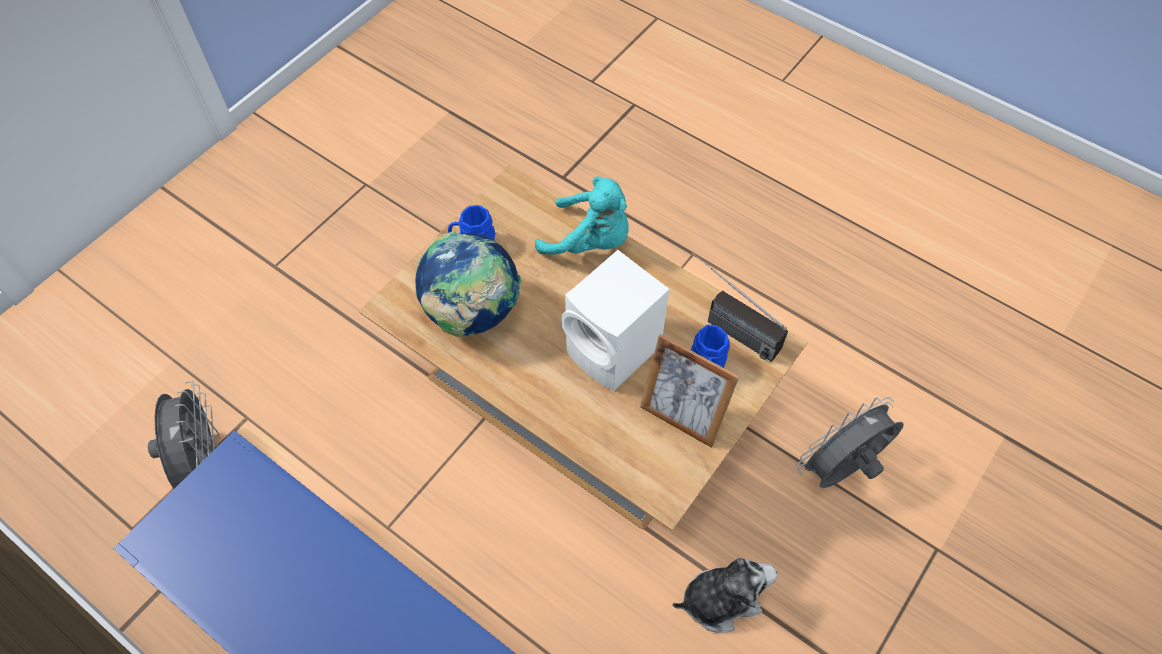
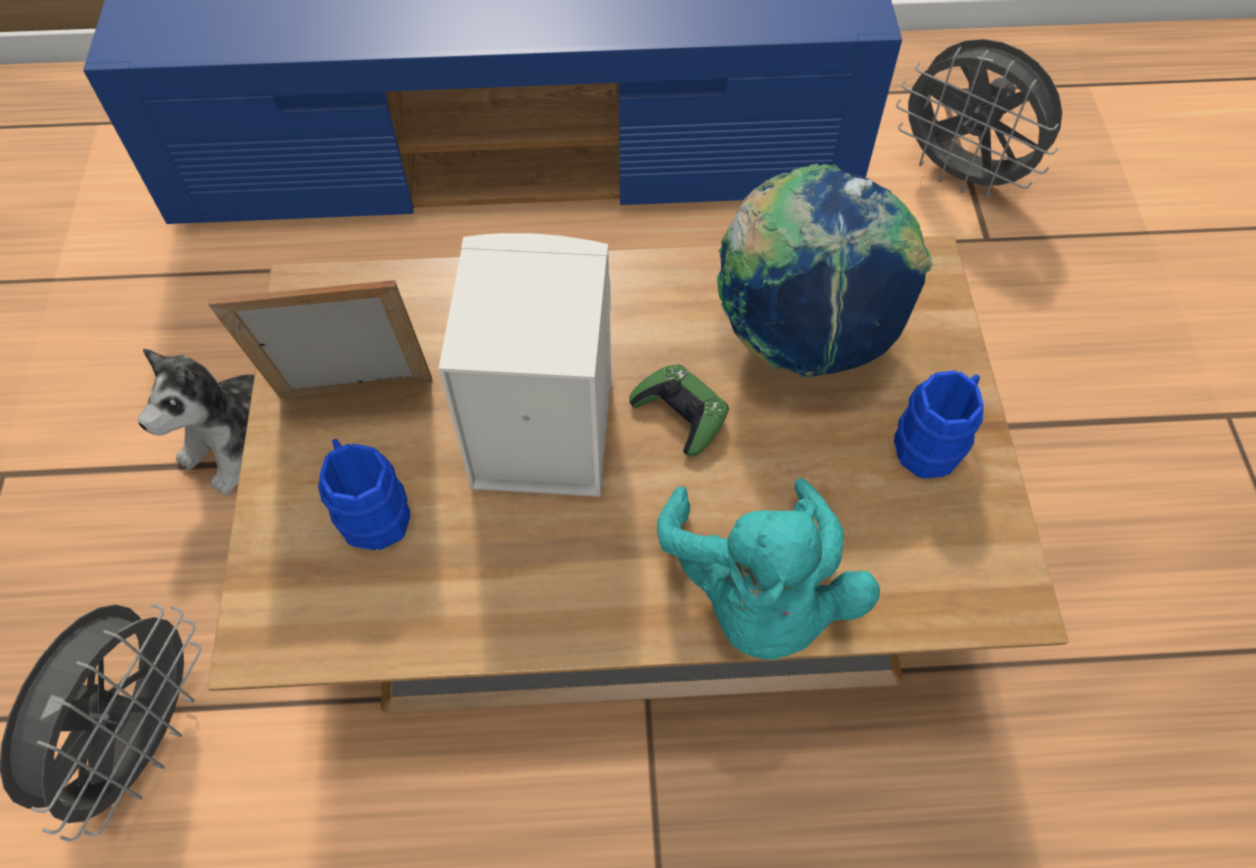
camera: 140 degrees right, 0 degrees up
(553, 318) = (680, 414): none -> green game controller
(590, 241) = (757, 595): turquoise plush toy -> turquoise plush toy turned 75 degrees counterclockwise
(725, 326) = (384, 607): radio -> none

